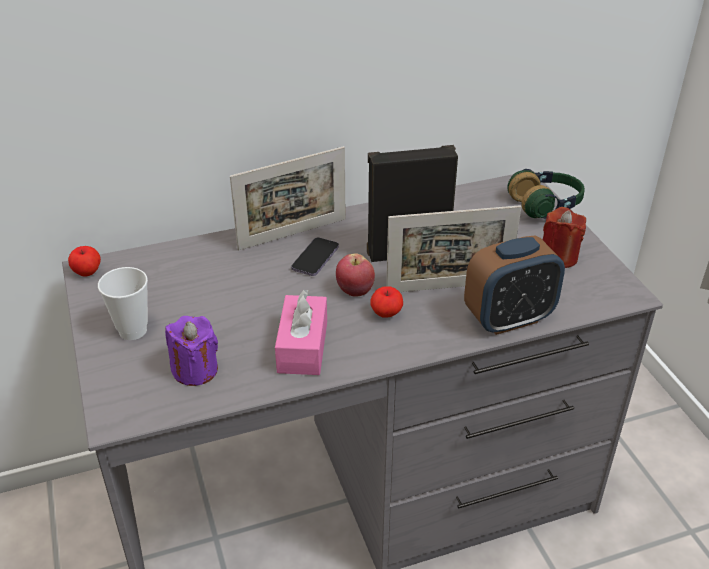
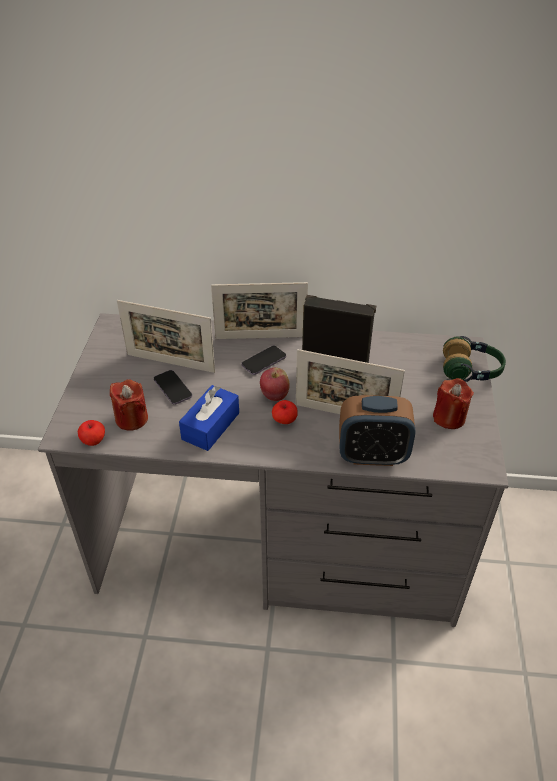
camera: 25 degrees right, 5 degrees up
(87, 272) = (110, 325): apple -> apple (93, 441)
(133, 331) = (111, 377): cup -> none
(195, 370) = (131, 419): purple candle -> red candle
(200, 292) = (170, 363): none -> picture frame
(224, 320) = (173, 388): none -> phone
(302, 347) = (210, 426): pink tissue box -> blue tissue box

